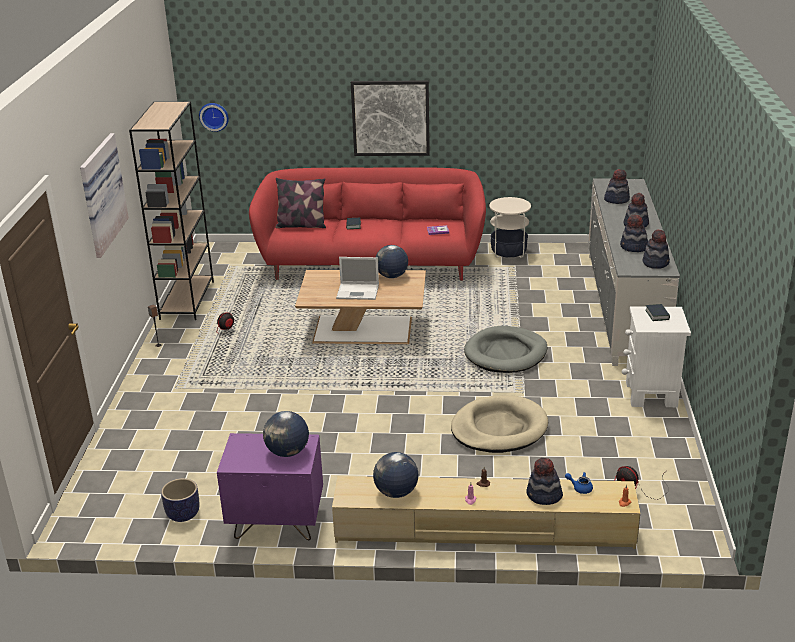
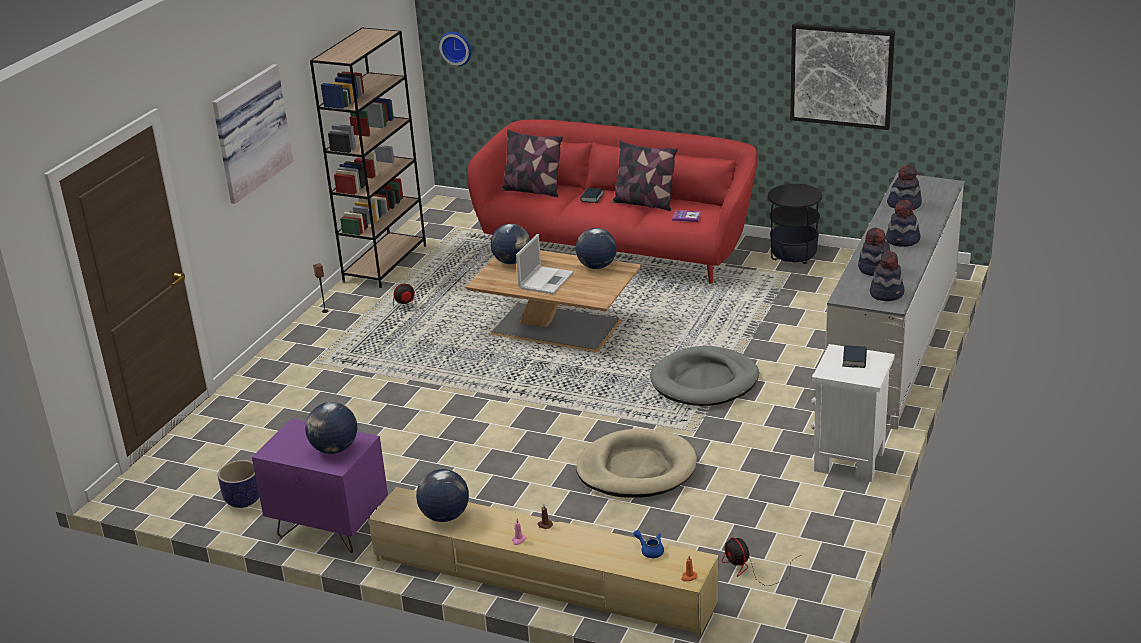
camera: 20 degrees right, 0 degrees up
(320, 281) = (512, 261): none -> globe
(358, 292) = (546, 280): laptop -> laptop turned 90 degrees counterclockwise
(390, 118) = (657, 69): picture -> picture (841, 76)
(397, 225) = (644, 203): none -> pillow
(509, 252) = (793, 255): beige side table -> black side table
(544, 496) = (602, 551): hat -> none

